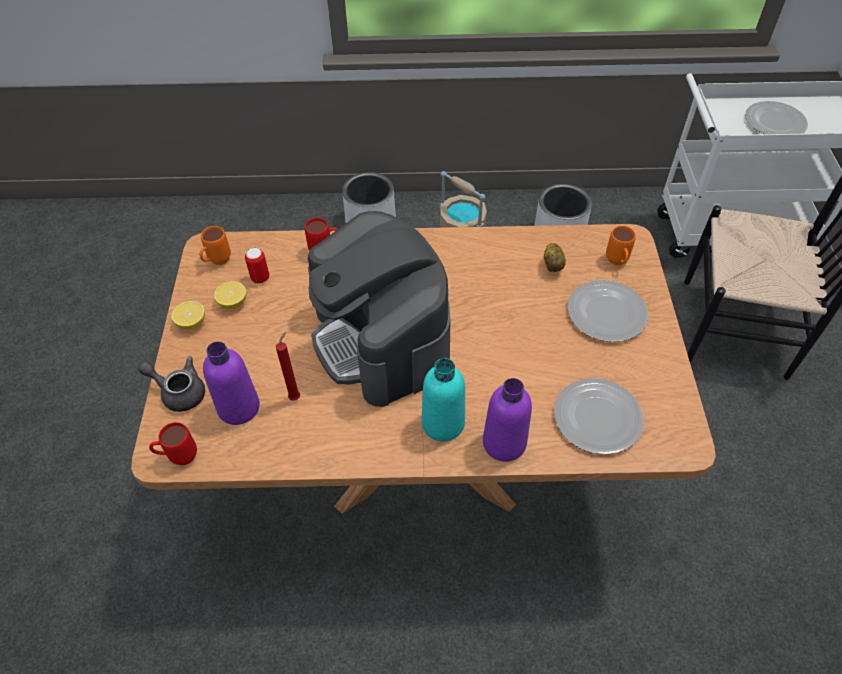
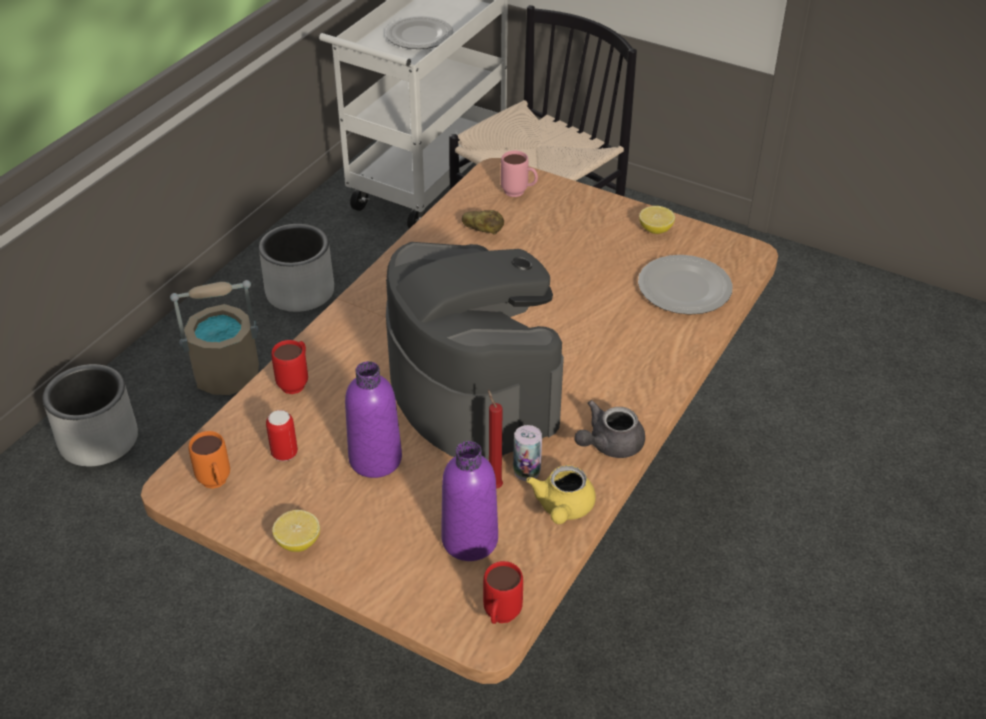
camera: 60 degrees left, 10 degrees down
(179, 392) = (401, 588): grey teapot -> grey teapot (609, 444)
(233, 302) = (301, 492): lemon -> lemon (655, 230)
(297, 447) = (563, 509): none -> yellow teapot
(320, 409) = (526, 471): none -> can
(381, 340) = (472, 388): coffee machine -> coffee machine turned 120 degrees counterclockwise
(443, 423) = (616, 388): turquoise bottle -> none
(504, 443) = (668, 357): purple bottle -> purple bottle (375, 459)
(606, 314) = (573, 228): plate -> none
(617, 263) = (519, 193): orange mug -> pink mug

